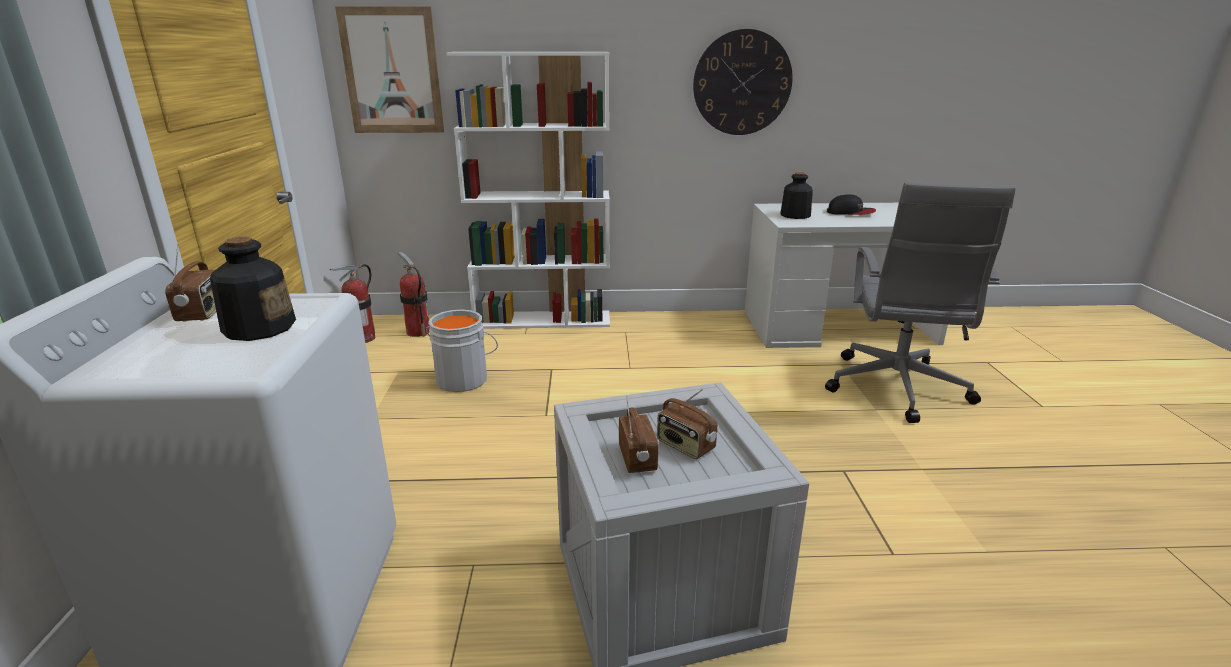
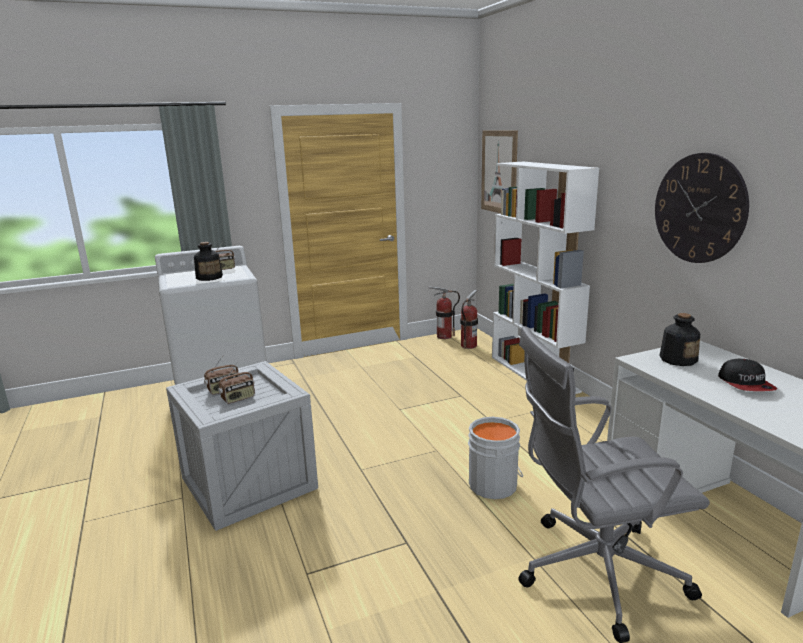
camera: 70 degrees right, 5 degrees down
(463, 379) = (422, 375): grey bucket -> grey bucket (495, 485)
(685, 446) = (238, 398): radio -> radio turned 150 degrees counterclockwise

